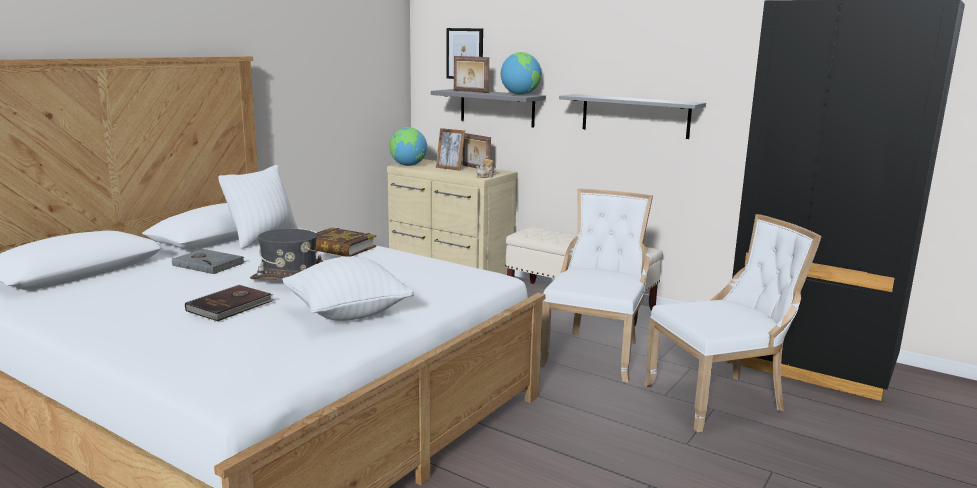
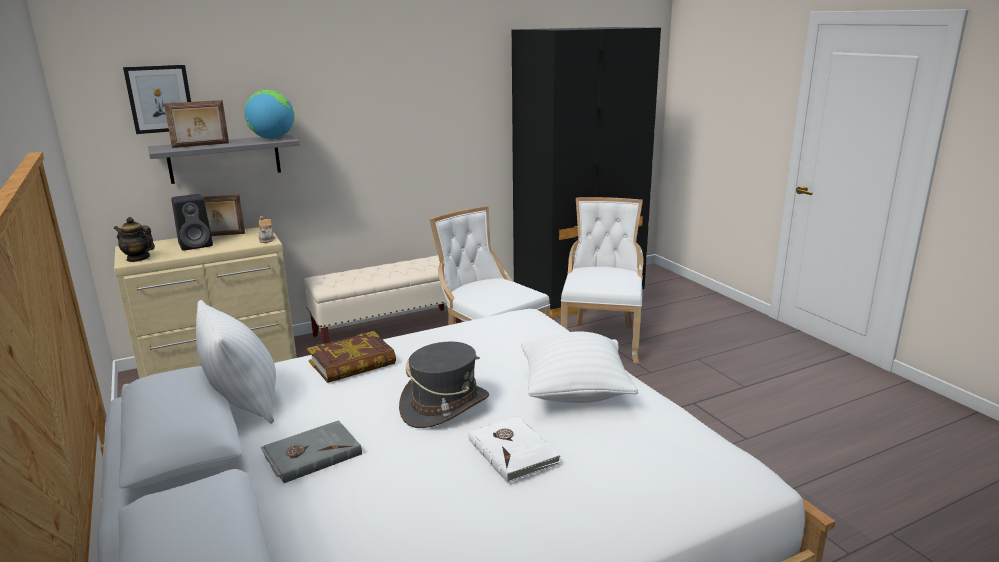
camera: 60 degrees left, 5 degrees up
(231, 306) = (513, 451): brown book -> white book
(408, 165) = (138, 258): globe -> teapot
(450, 168) = (197, 245): picture frame -> black speaker
(635, 116) = (393, 139): grey shelf -> none

